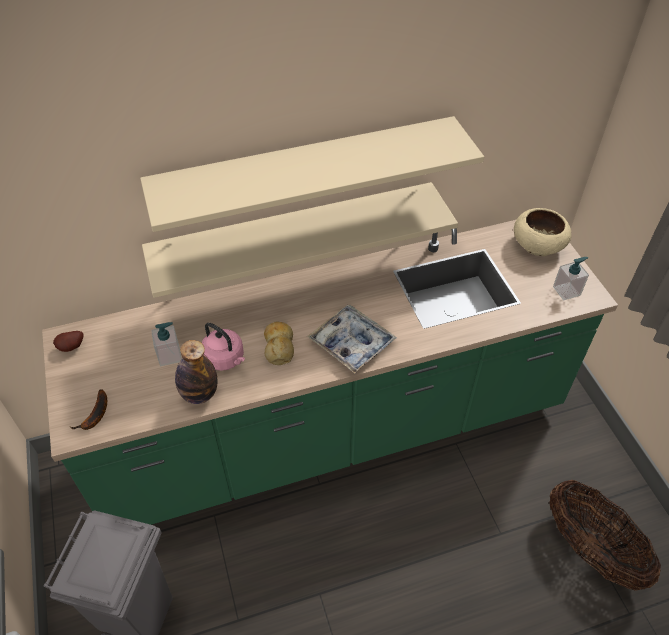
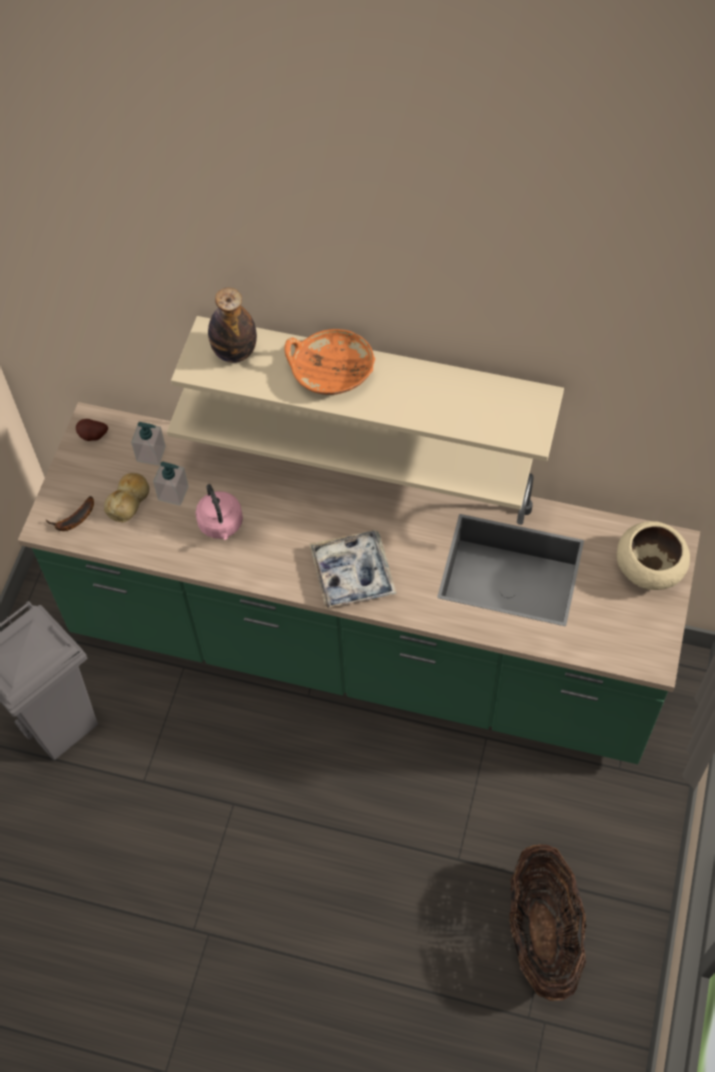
camera: 35 degrees right, 10 degrees up
(199, 394) = (175, 548): bottle -> bottle (235, 352)
(279, 346) = (280, 539): bread -> bread (129, 500)
(281, 169) = (330, 371): none -> orange bowl
(566, 291) = (630, 640): soap dispenser -> soap dispenser (151, 454)

